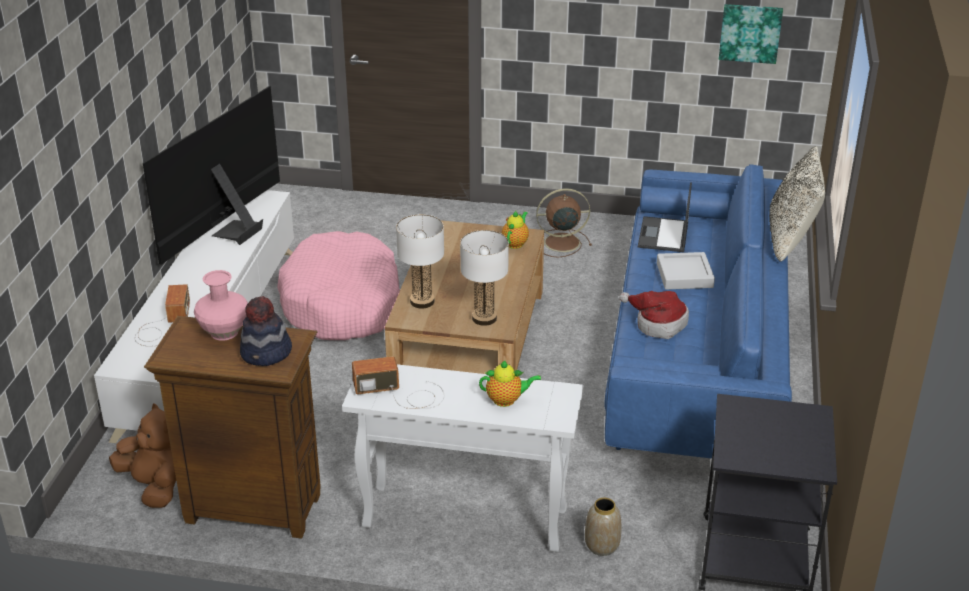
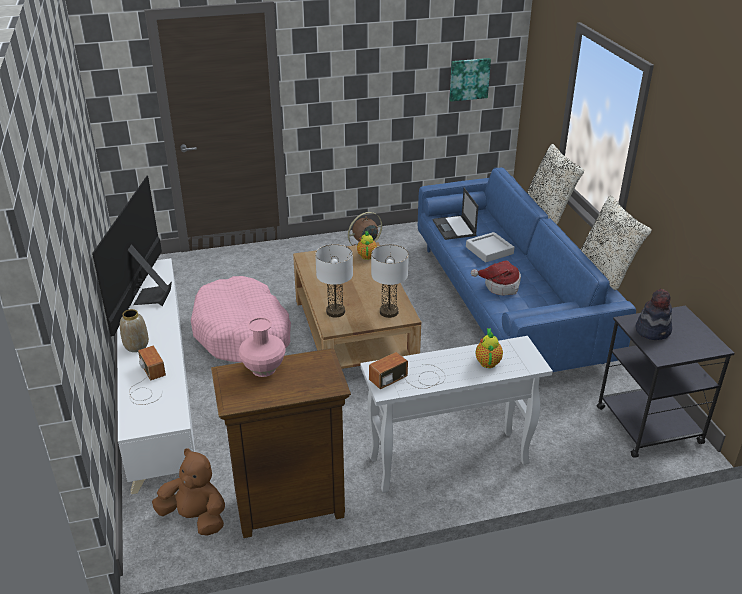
camera: 25 degrees left, 0 degrees up
(266, 353) = (312, 376): hat -> hat (653, 330)
(506, 400) = (488, 361): teapot -> teapot turned 60 degrees counterclockwise
(602, 546) = (552, 449): vase -> vase (137, 346)
(792, 341) = (606, 273): none -> beige pillow

